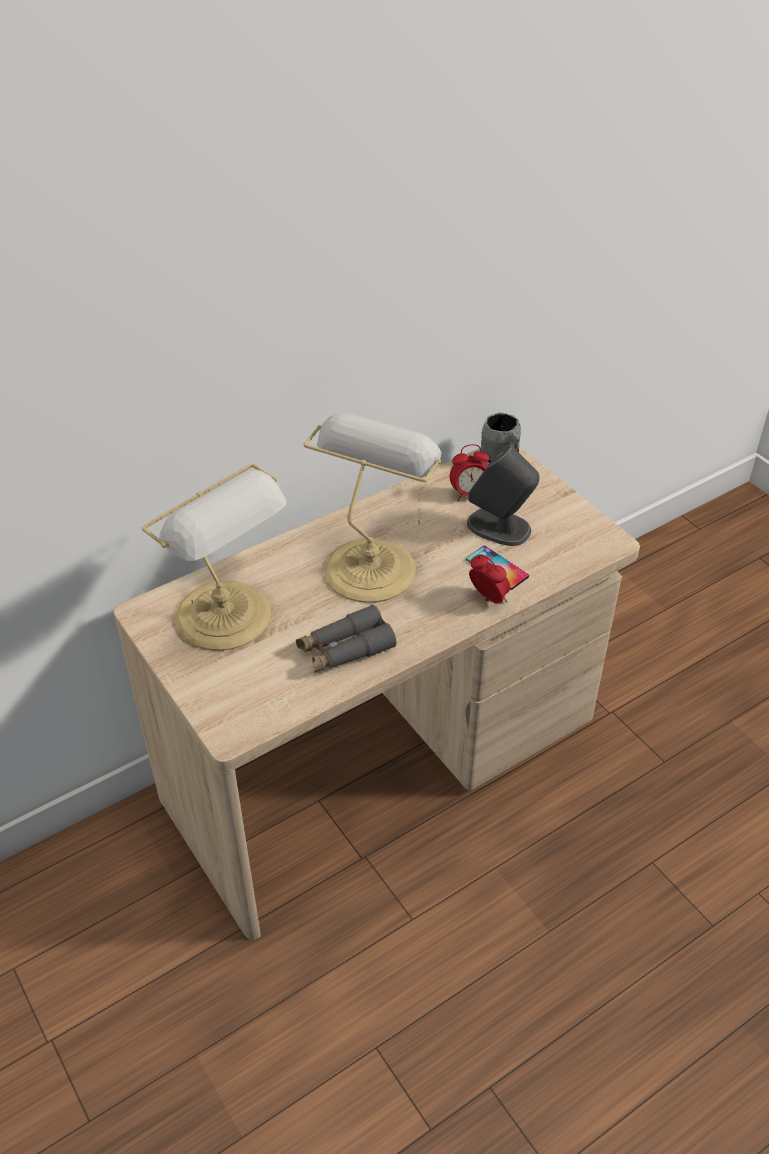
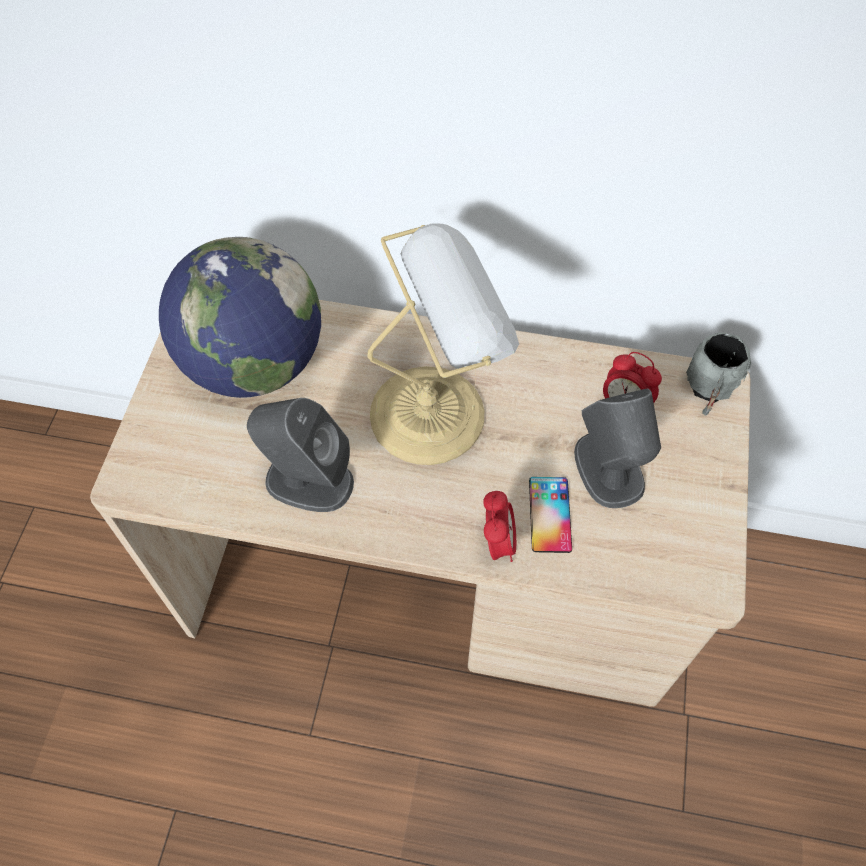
camera: 45 degrees right, 15 degrees up
(227, 618) = (254, 364): table lamp -> globe
(345, 649) = (308, 481): grey binoculars -> grey speaker

